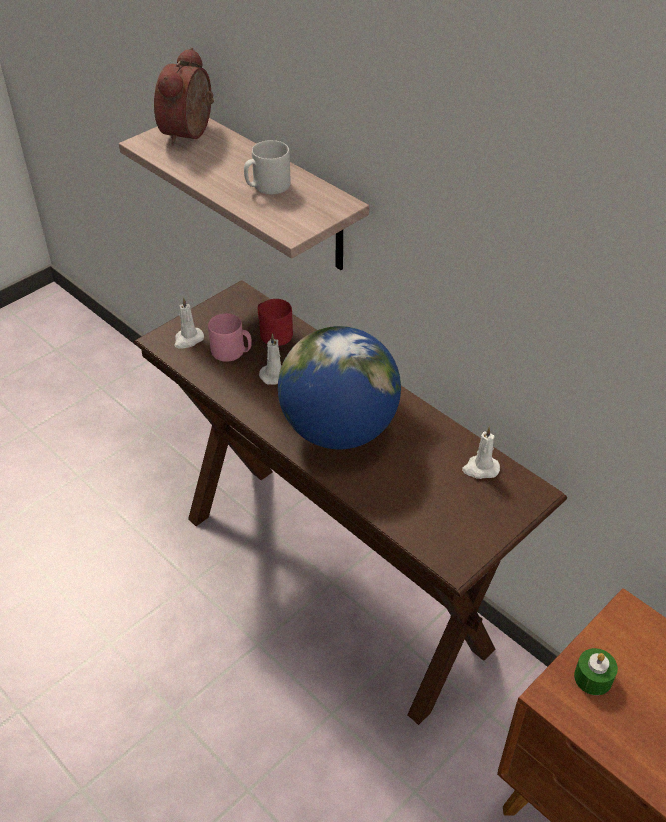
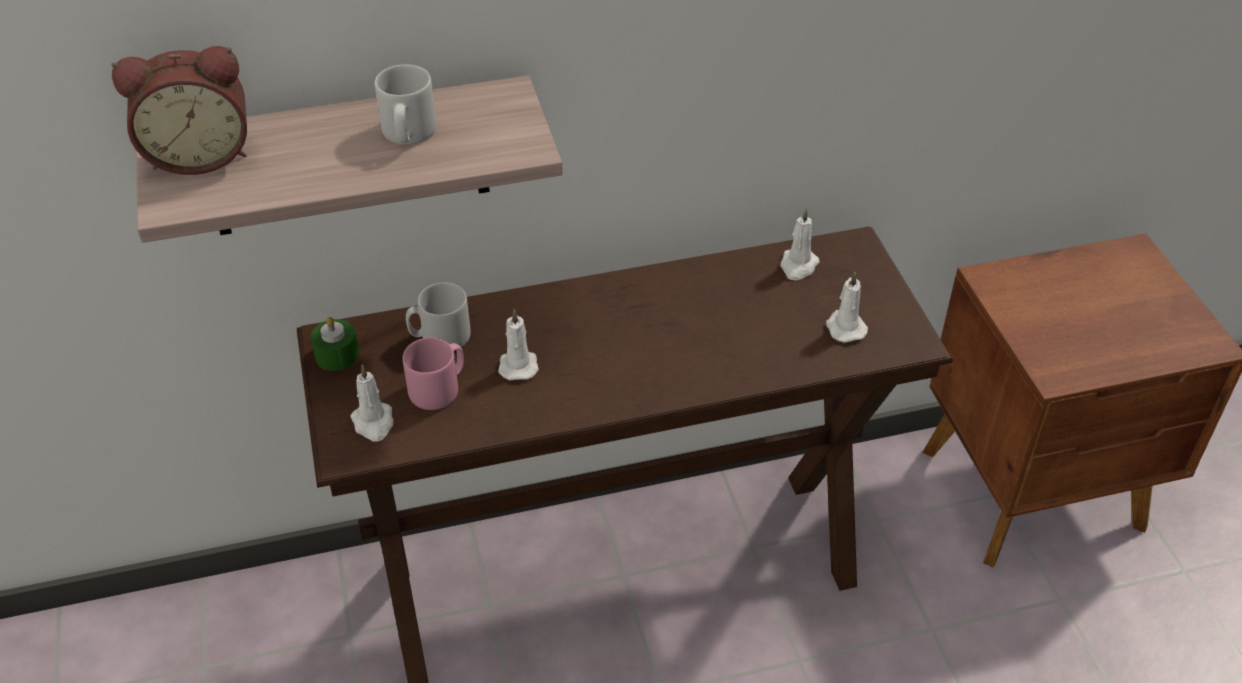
camera: 60 degrees left, 0 degrees up
(191, 133) = (199, 154): alarm clock -> alarm clock turned 60 degrees counterclockwise
(273, 334) = (440, 337): red mug -> grey mug
(339, 430) = (659, 348): globe -> none
(437, 517) = (844, 327): none -> white candle
(593, 678) = (1048, 338): green candle -> green candle (337, 355)

